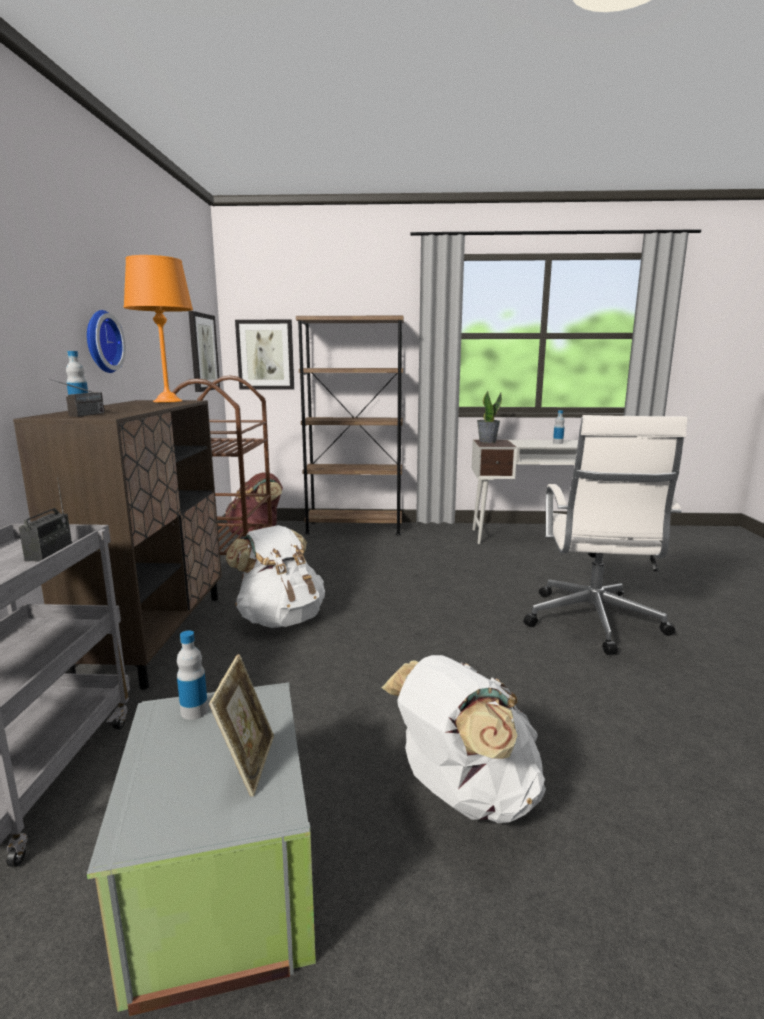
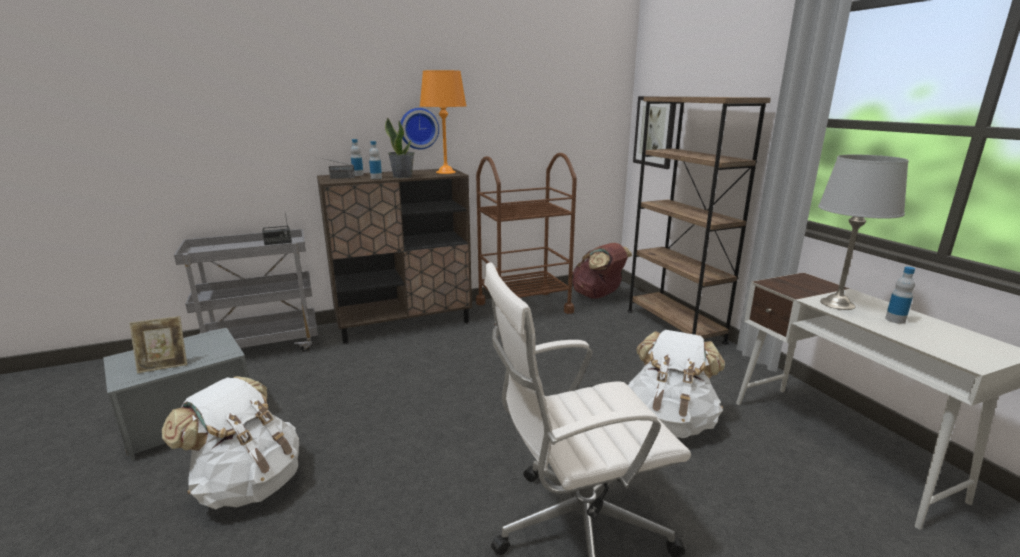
camera: 65 degrees right, 5 degrees up
(194, 711) = (215, 341): bottle -> bottle (376, 178)
(203, 352) = (585, 128): picture -> none
(280, 619) = (453, 352): white backpack -> white backpack (670, 422)
(487, 441) = (801, 280): potted plant -> potted plant (402, 176)
(529, 444) = (837, 303): none -> grey table lamp

